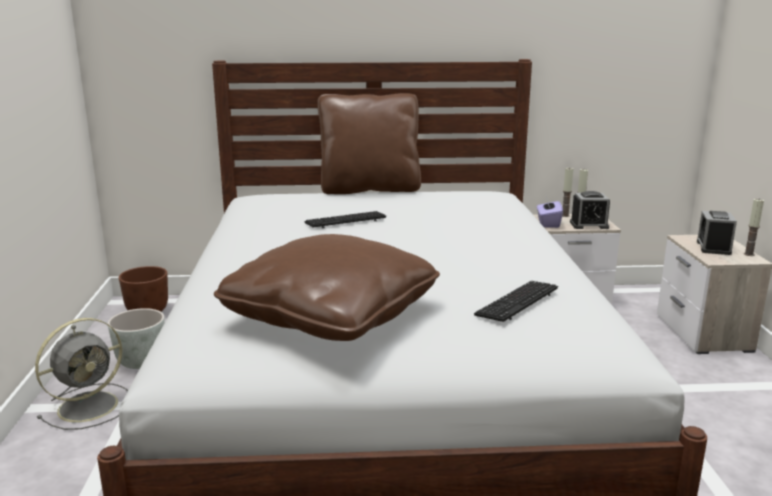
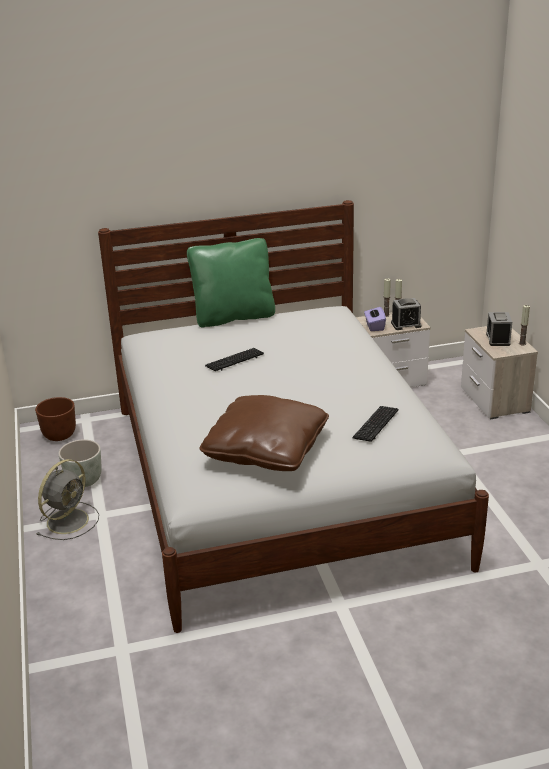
camera: 10 degrees left, 10 degrees up
(369, 189) = (233, 317): brown pillow -> green pillow

